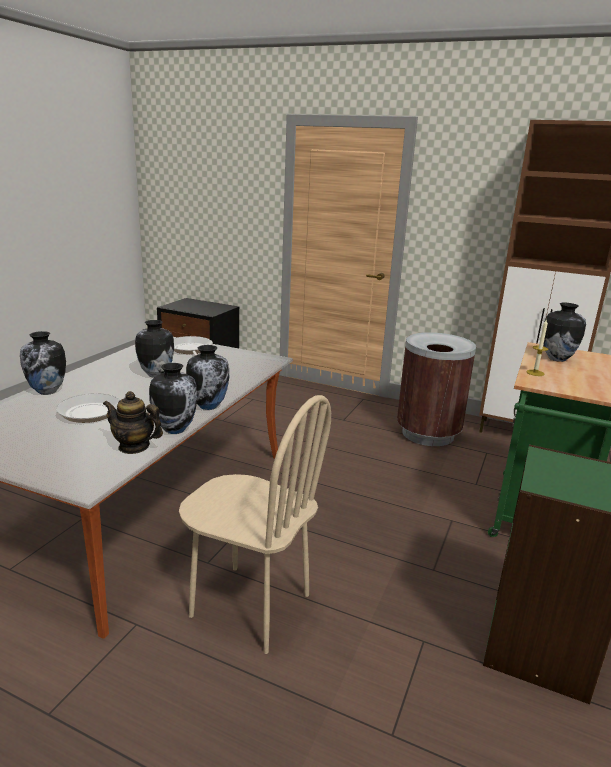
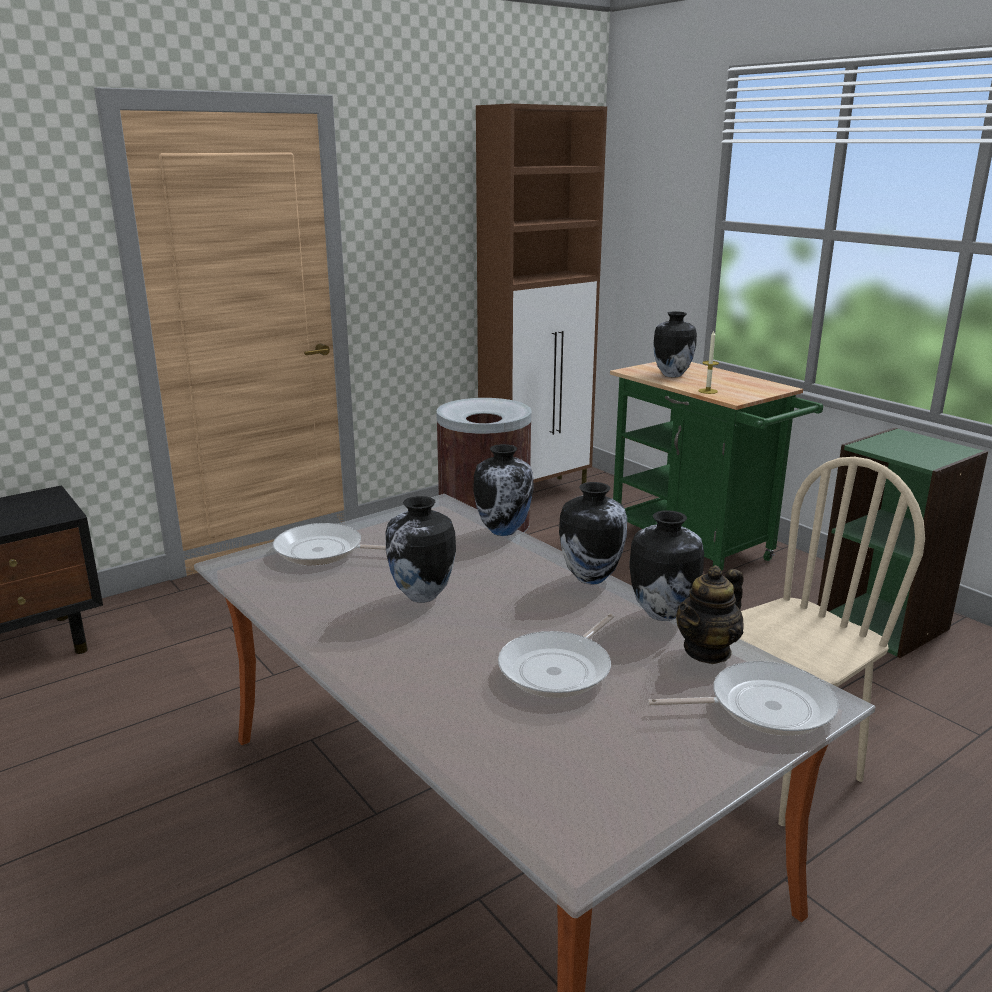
camera: 60 degrees left, 0 degrees up
(47, 391) = (415, 706): vase -> vase (504, 531)
(72, 468) = (763, 707): none -> frying pan

